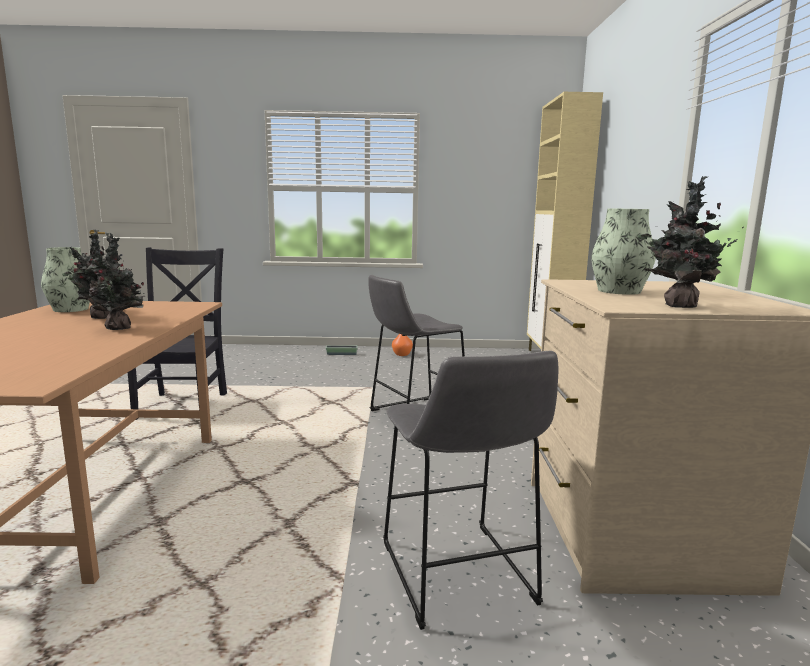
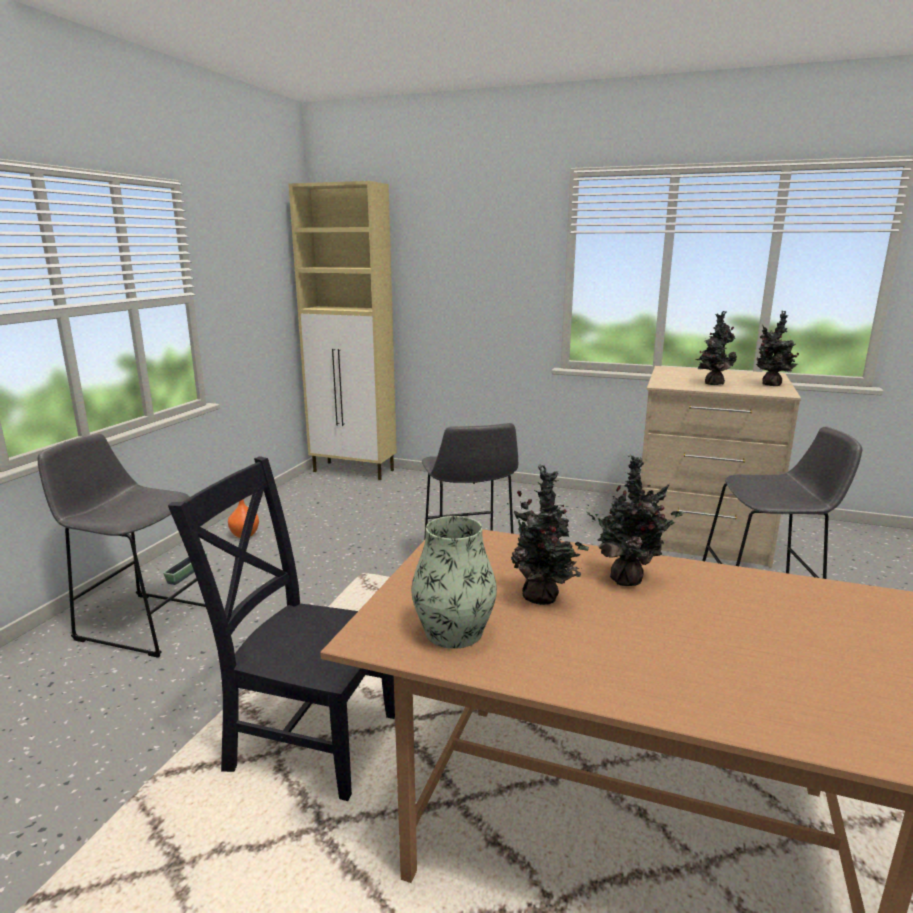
camera: 70 degrees left, 5 degrees up
(285, 357) = (142, 622): none -> grey stool
(619, 291) = (712, 383): vase -> potted plant

